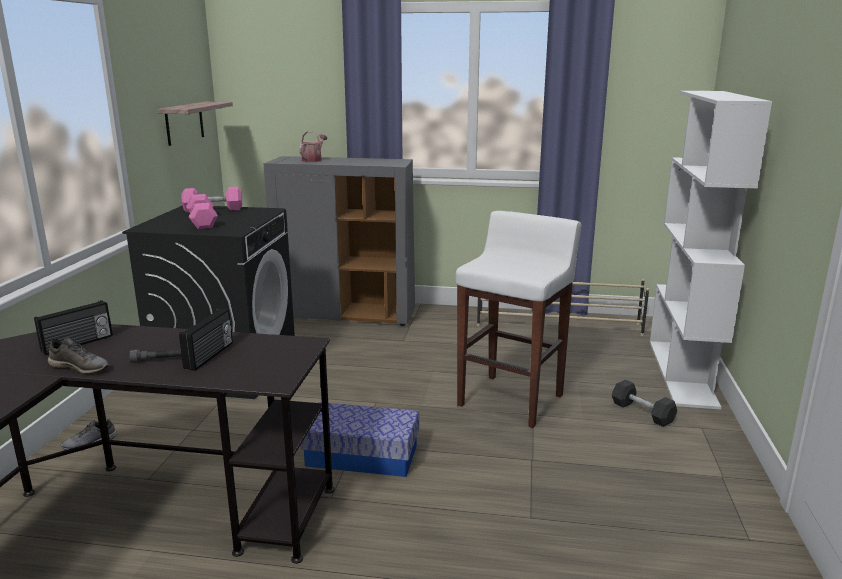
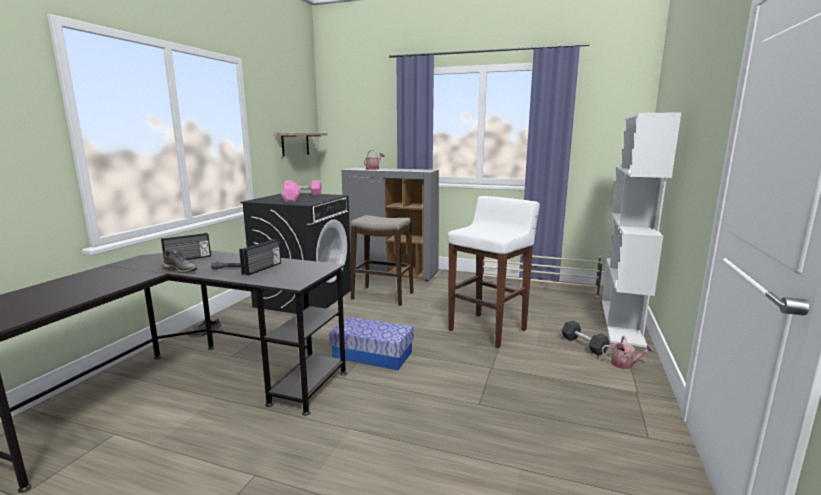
camera: 10 degrees right, 5 degrees down
(345, 356) = (382, 296): none -> stool
(699, 437) = (625, 364): none -> watering can

